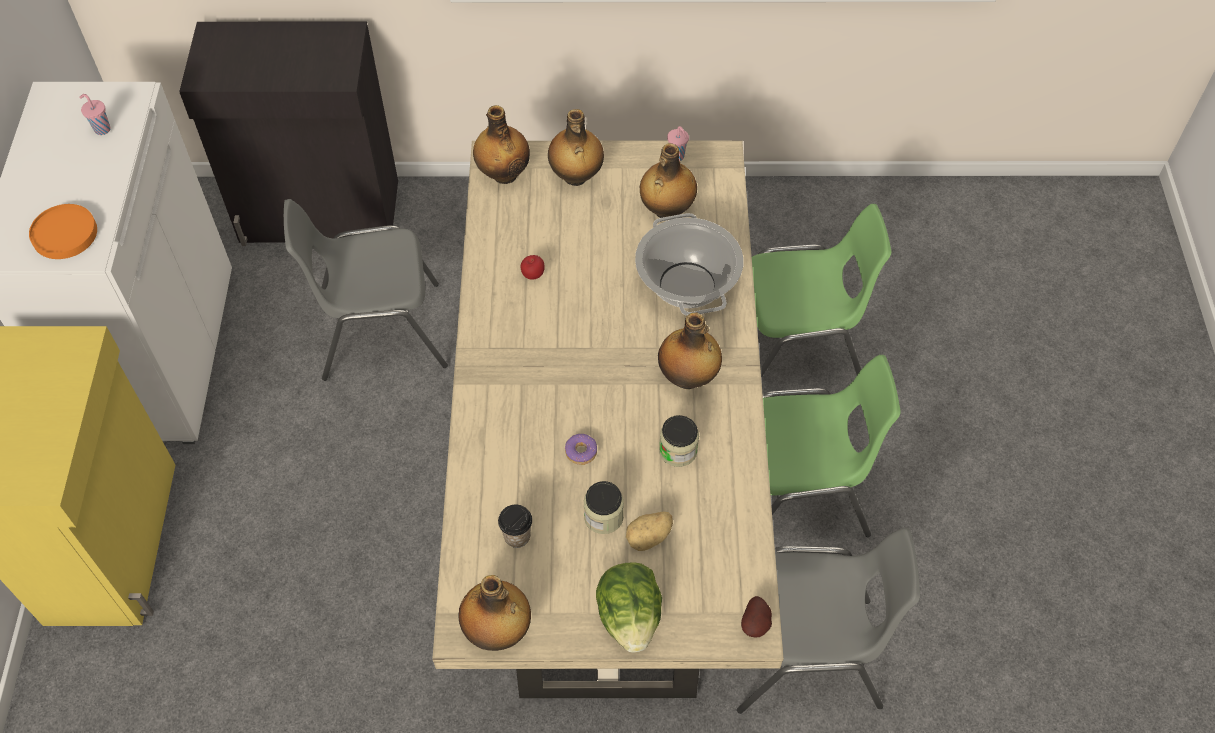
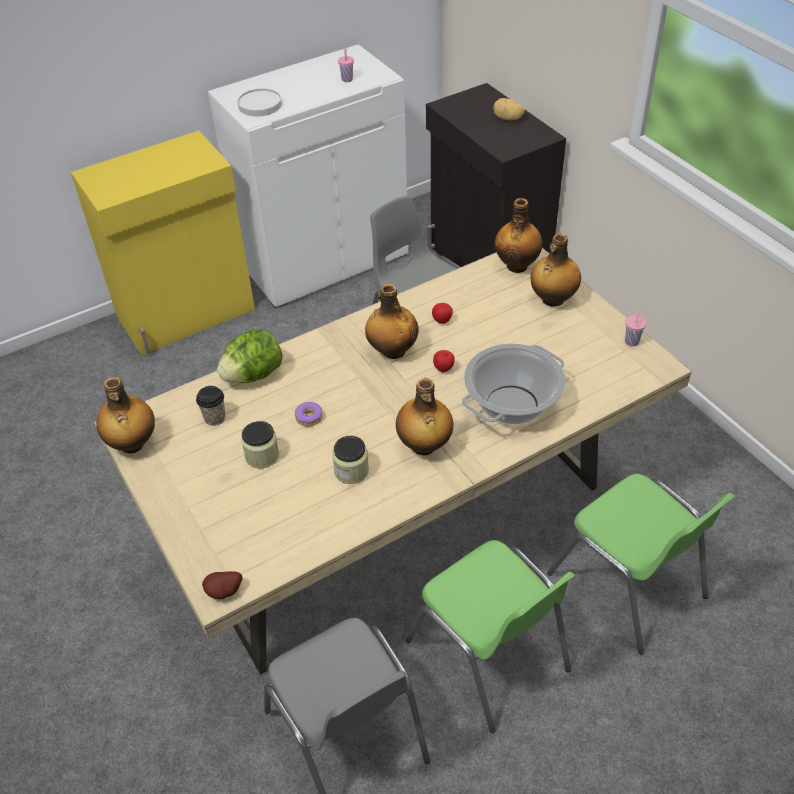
camera: 60 degrees right, 10 degrees down
(65, 234) = (259, 105): orange plate -> white plate
(600, 310) = (444, 369): none -> apple
(629, 617) = (185, 511): lettuce -> lettuce (253, 375)
(649, 538) = (261, 490): potato -> potato (507, 119)
(666, 210) = (572, 360): bottle -> bottle (392, 351)

